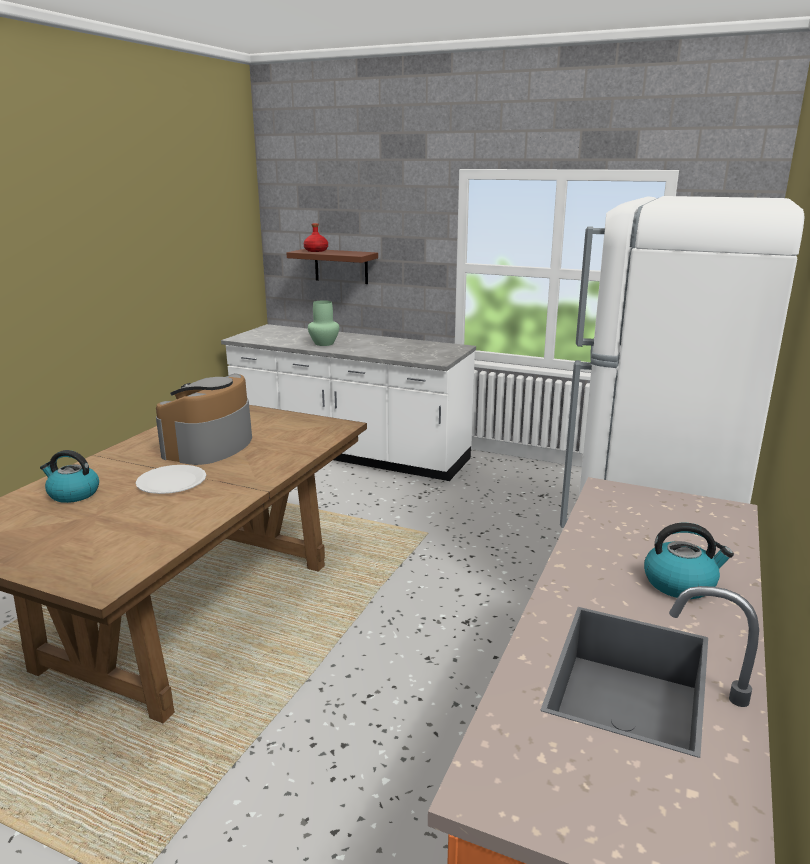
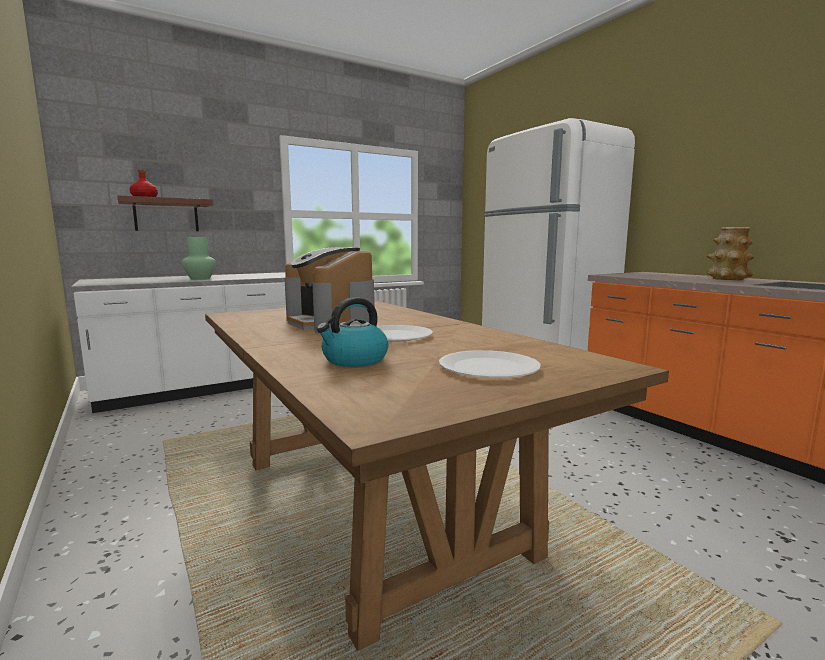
camera: 55 degrees left, 10 degrees down
(73, 539) = (488, 367): none -> white plate
(680, 583) = (727, 279): kettle -> vase

